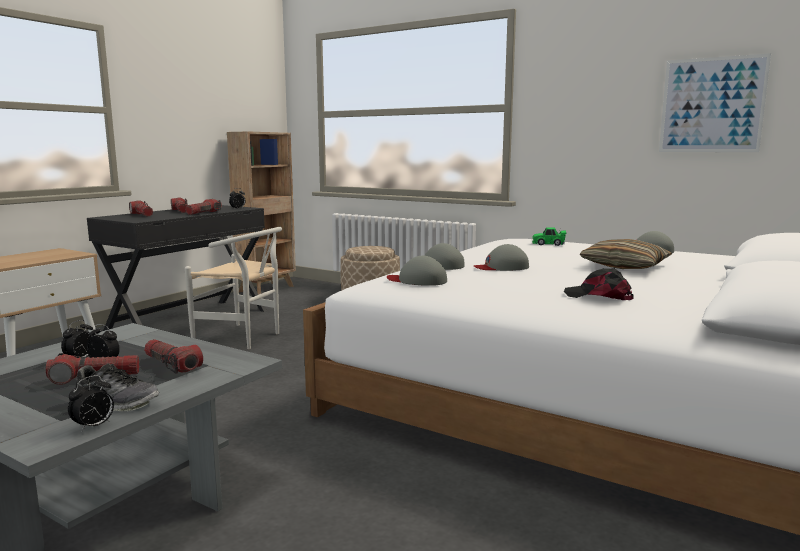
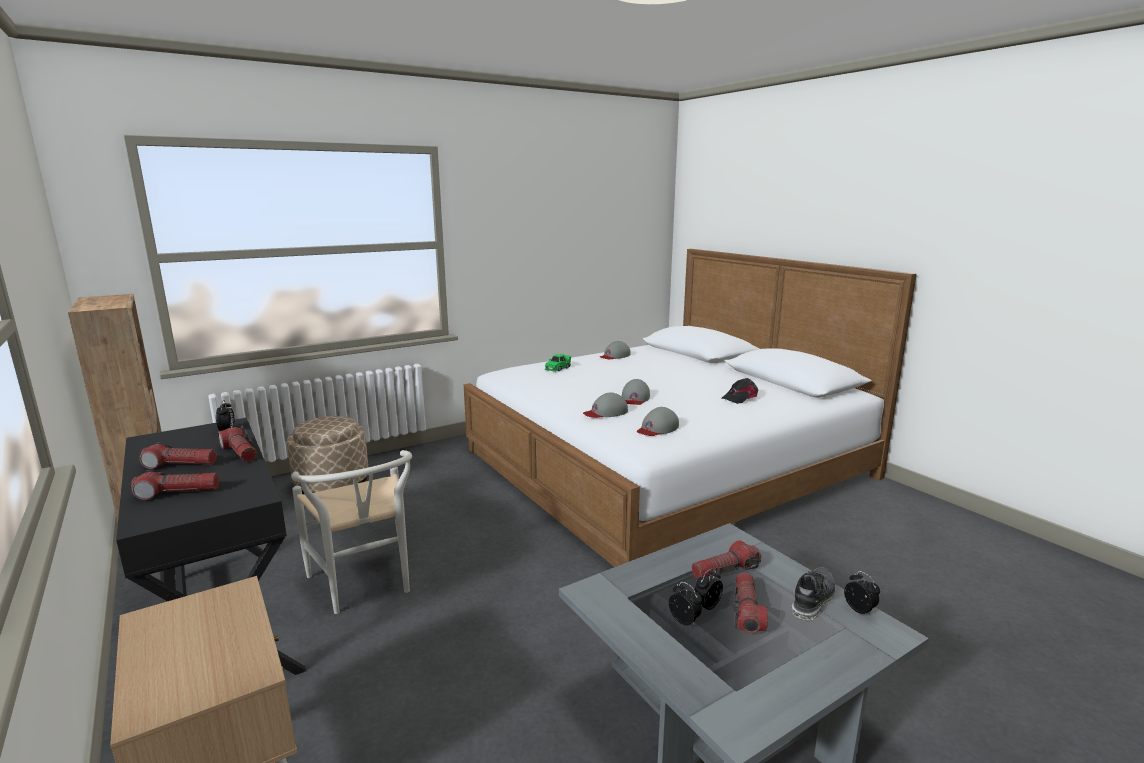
camera: 65 degrees left, 5 degrees up
(244, 338) = (365, 586): white chair -> white chair turned 105 degrees clockwise
(624, 266) = (661, 373): pillow -> none
(712, 105) = (591, 241): picture -> none

